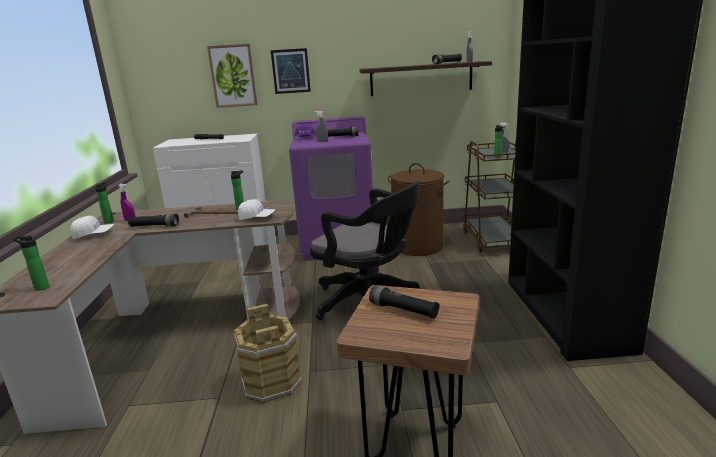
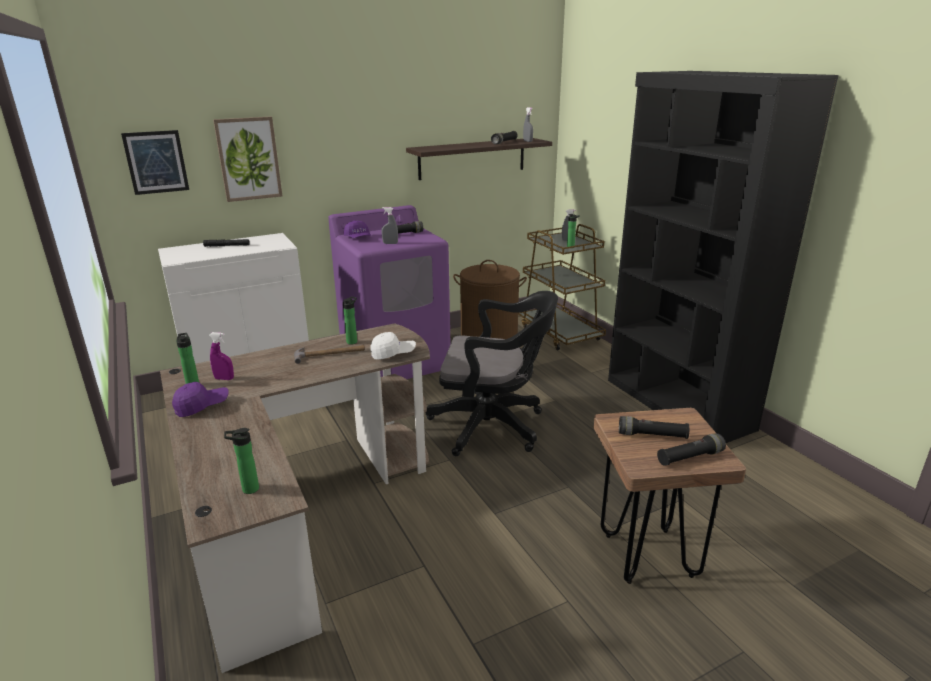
camera: 25 degrees left, 5 degrees up
(94, 235) = (202, 406): white cap -> purple cap
(155, 226) = (274, 382): black flashlight -> black flashlight (690, 457)
(272, 382) = (466, 535): brown bucket -> none
(290, 71) = (324, 151): picture -> picture (156, 162)

